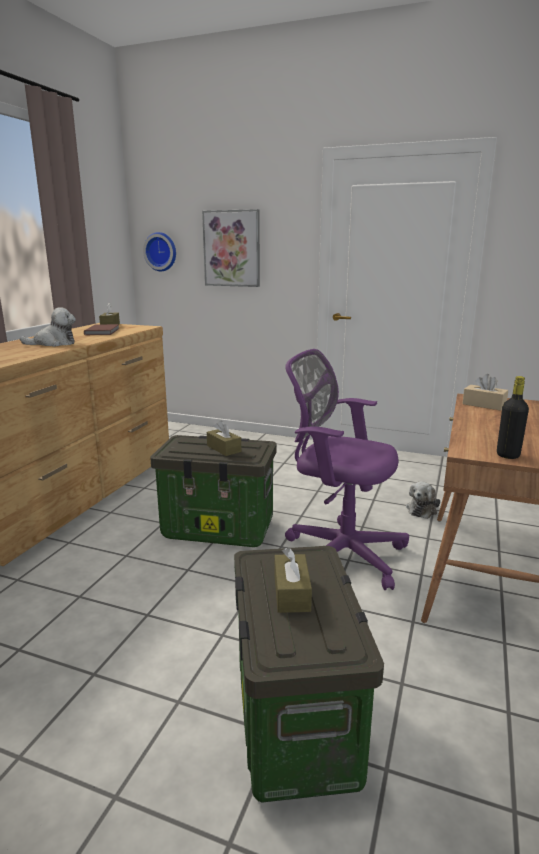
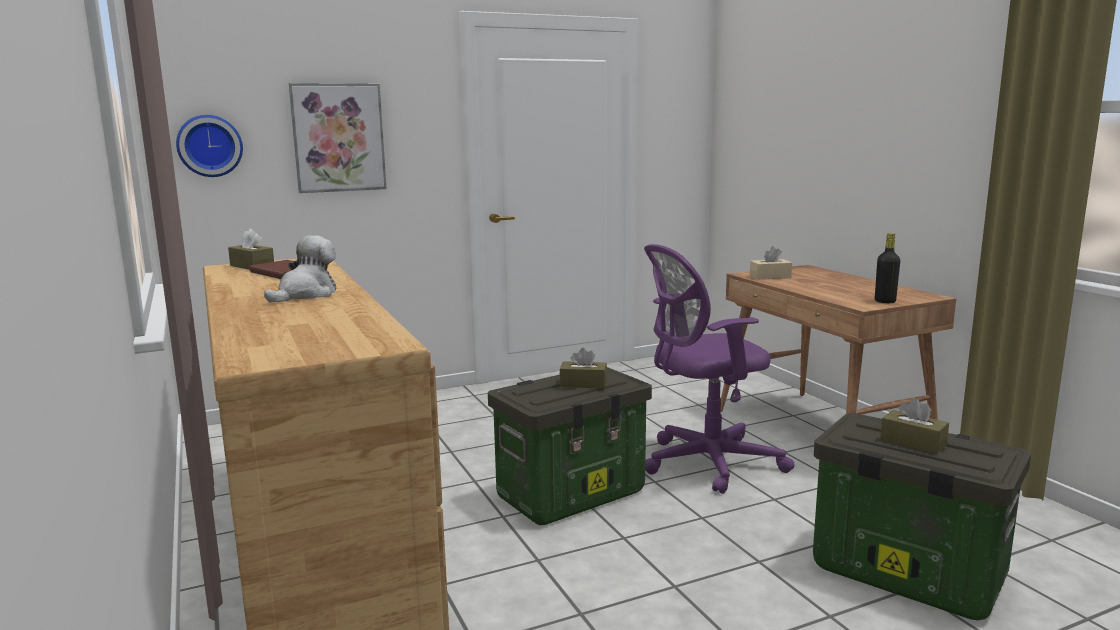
camera: 45 degrees left, 5 degrees down
(422, 509) = (692, 408): plush toy -> none

